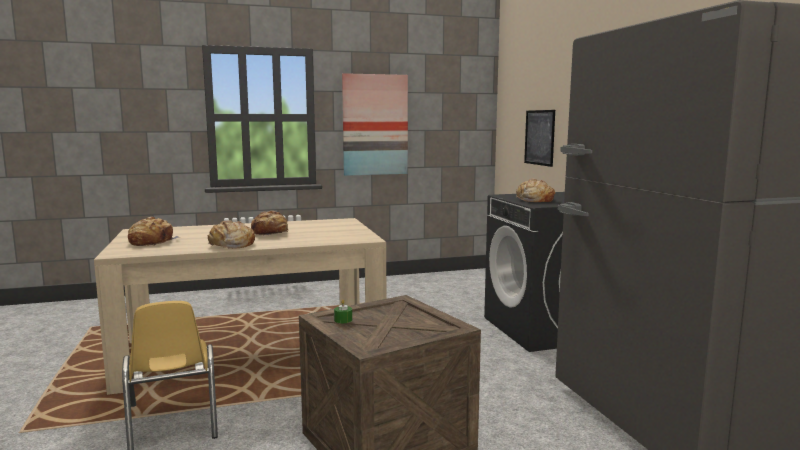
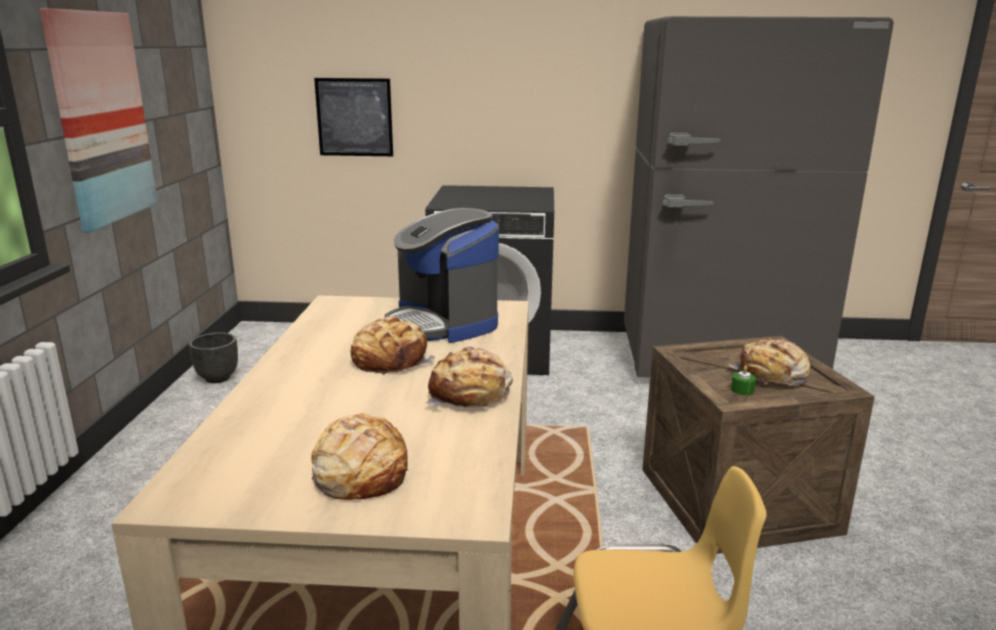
camera: 70 degrees left, 10 degrees up
(329, 234) = (443, 323): none -> coffee machine
(415, 280) = (218, 378): none -> black planter
(534, 200) = (497, 202): bread -> bread (772, 375)

